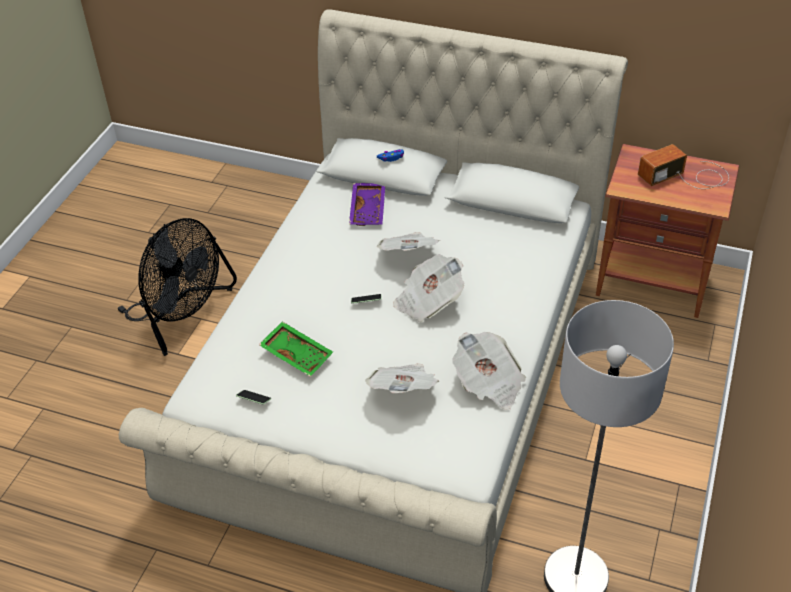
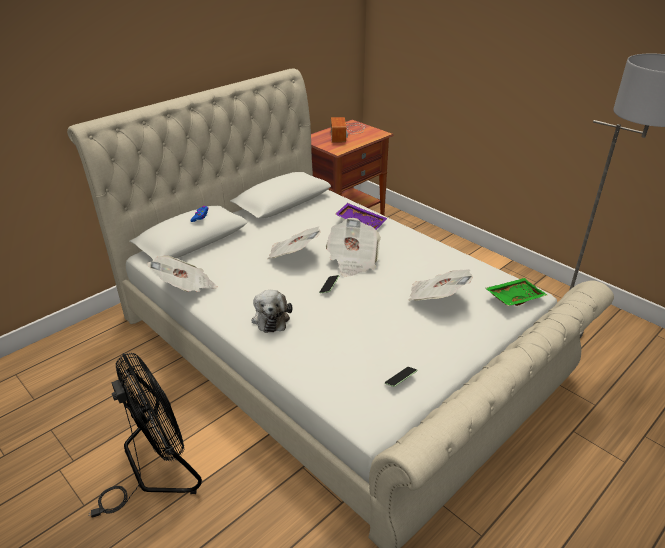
camera: 65 degrees left, 10 degrees down
(294, 282) = (271, 318): none -> plush toy
(297, 354) = (363, 337): green tray -> green tray (514, 297)
(369, 210) = (224, 257): purple tray -> purple tray (361, 222)
(489, 383) = (451, 261): newspaper -> newspaper (186, 288)

